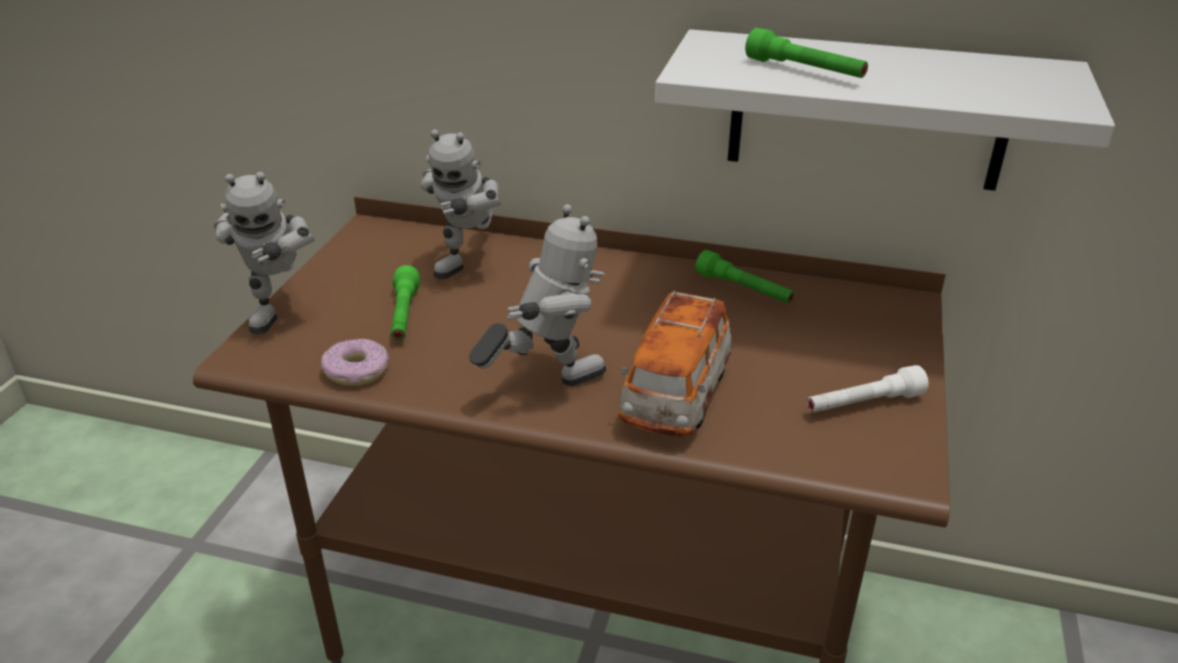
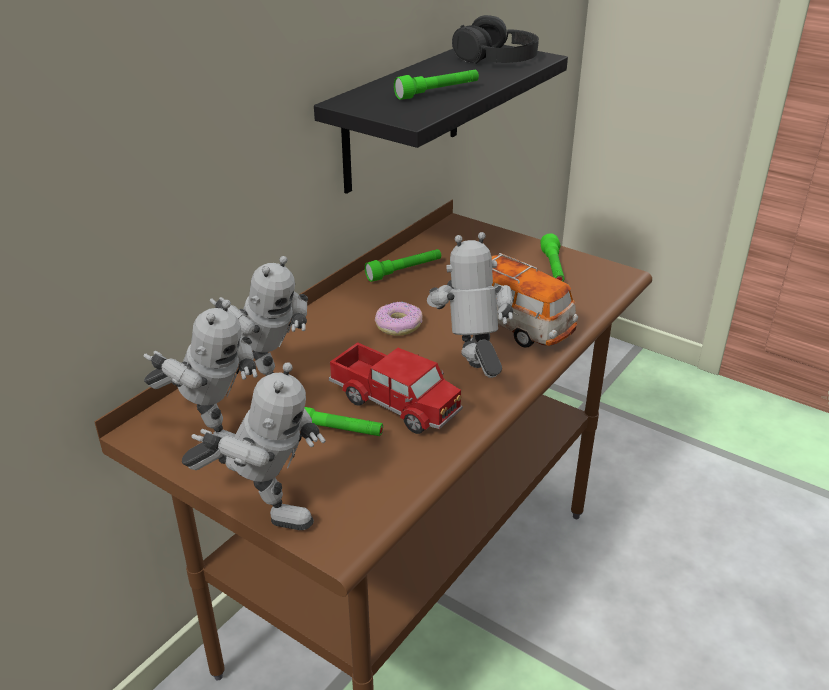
camera: 70 degrees left, 0 degrees up
(357, 370) = (405, 469): donut -> donut (398, 325)
(378, 257) = (212, 433): none -> toy robot
(468, 341) = (395, 402): none -> toy truck
(863, 404) = (553, 268): white flashlight -> green flashlight
(868, 111) = (403, 116): white shelf -> black shelf
(1016, 82) = (497, 57): none -> black headphones

